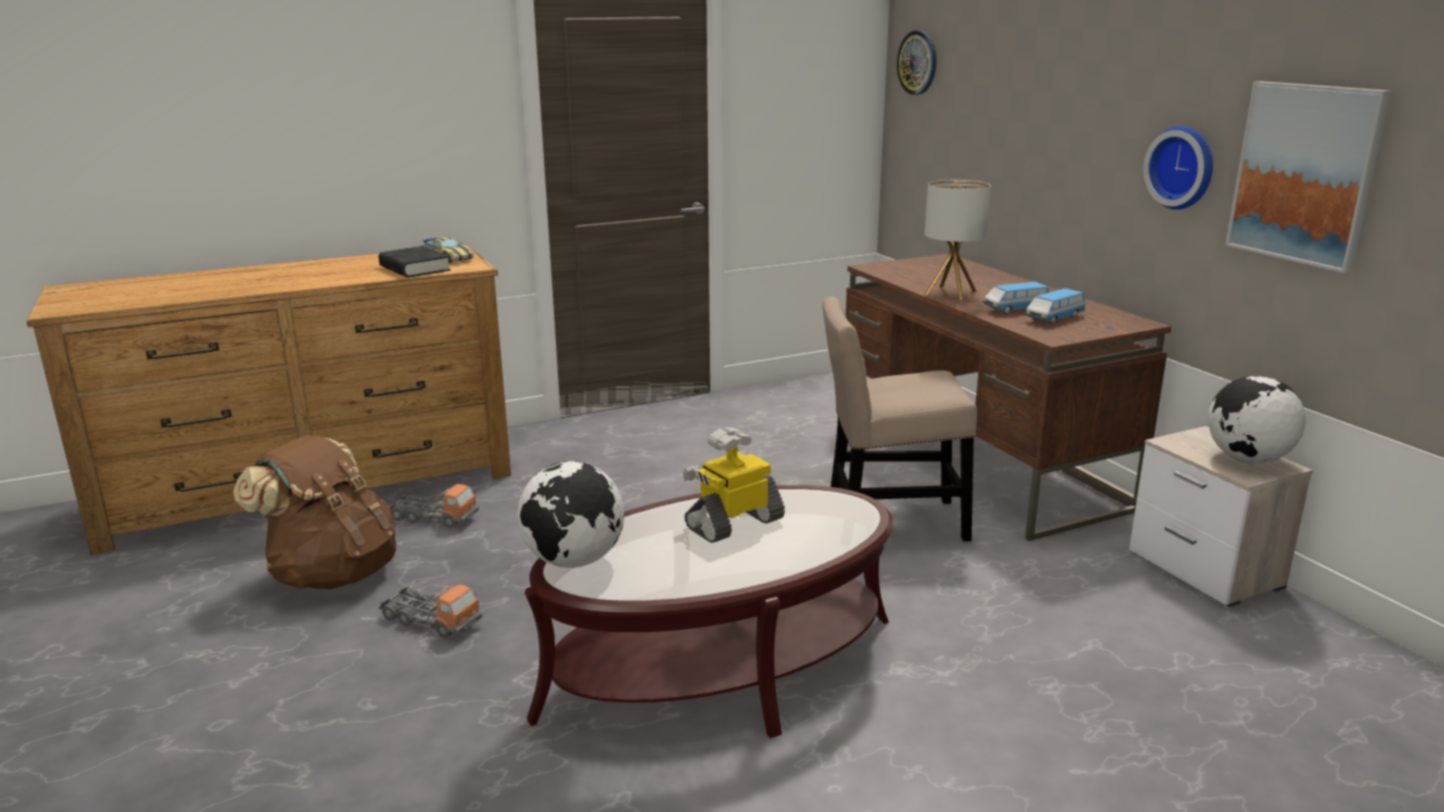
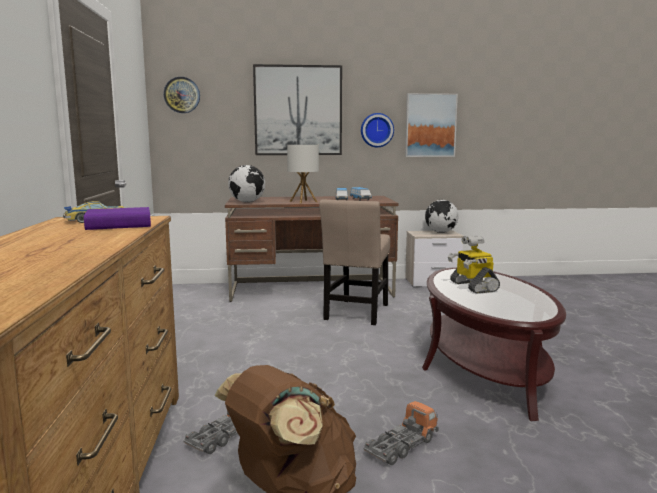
camera: 70 degrees left, 10 degrees down
(415, 268) = (119, 225): black book -> purple book
(574, 561) = (513, 314): globe -> globe (247, 202)
(1055, 105) = (298, 110): none -> picture

